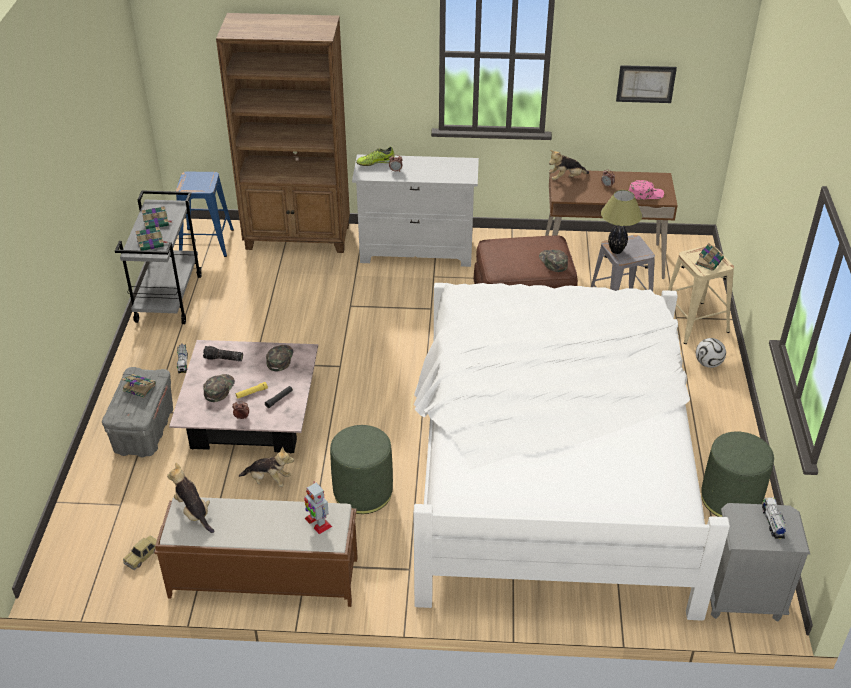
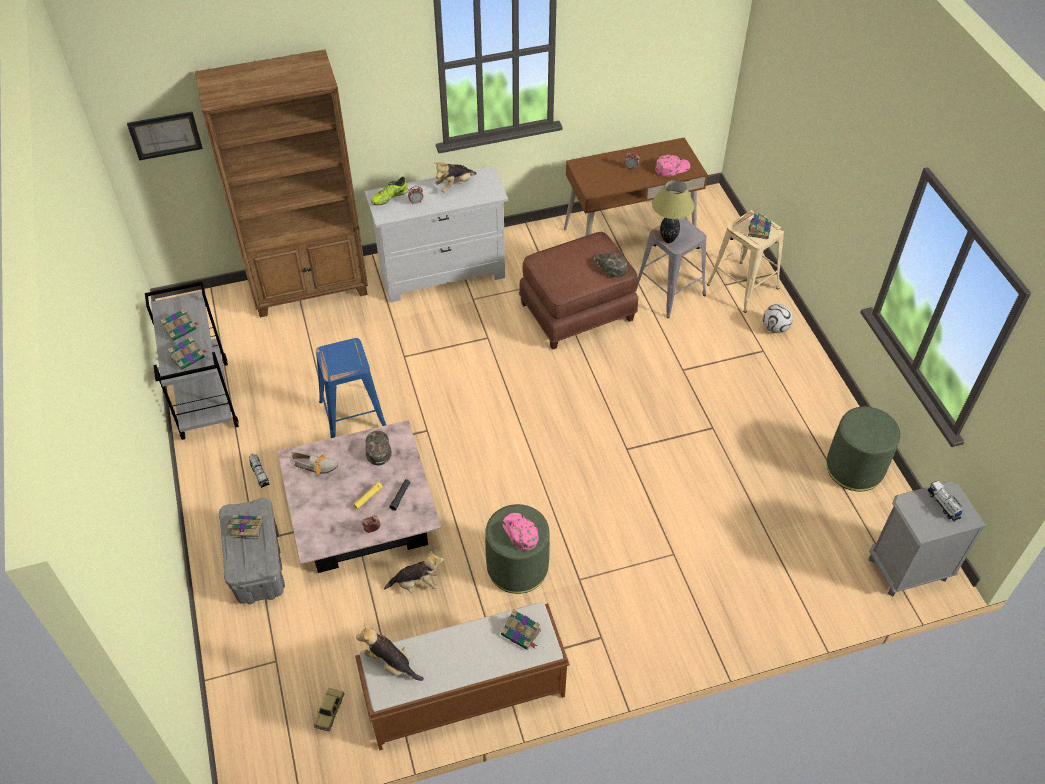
camera: 20 degrees left, 10 degrees up
(207, 242) = (213, 319): blue stool -> blue stool (353, 415)
(219, 389) = (331, 503): green cap -> none
(223, 359) = (318, 466): flashlight -> shoe
(318, 522) = (521, 633): toy robot -> book
(361, 447) = (520, 532): none -> pink cap
(550, 468) = (683, 485): white bed -> none
(566, 178) = (587, 168): plush toy -> plush toy (455, 185)
(645, 83) = (651, 54): picture -> picture (165, 135)

